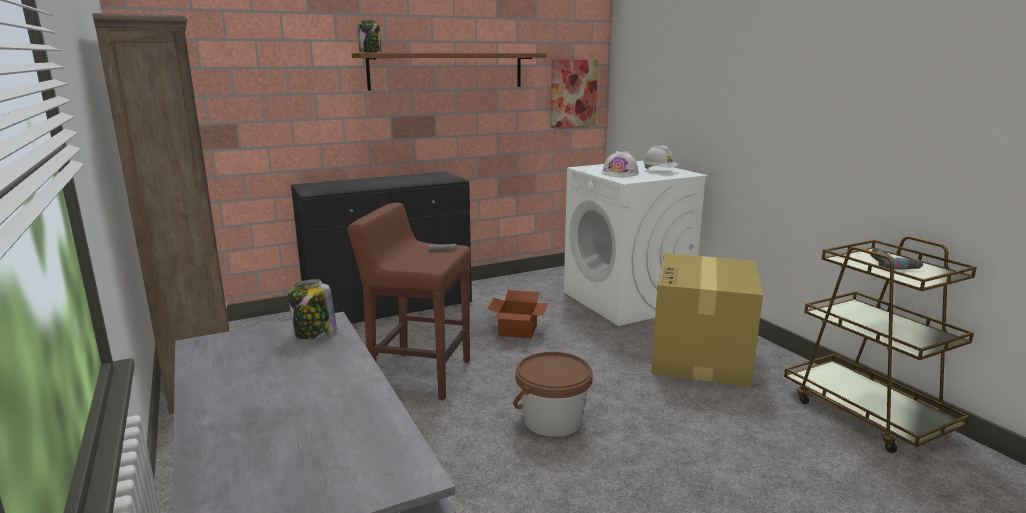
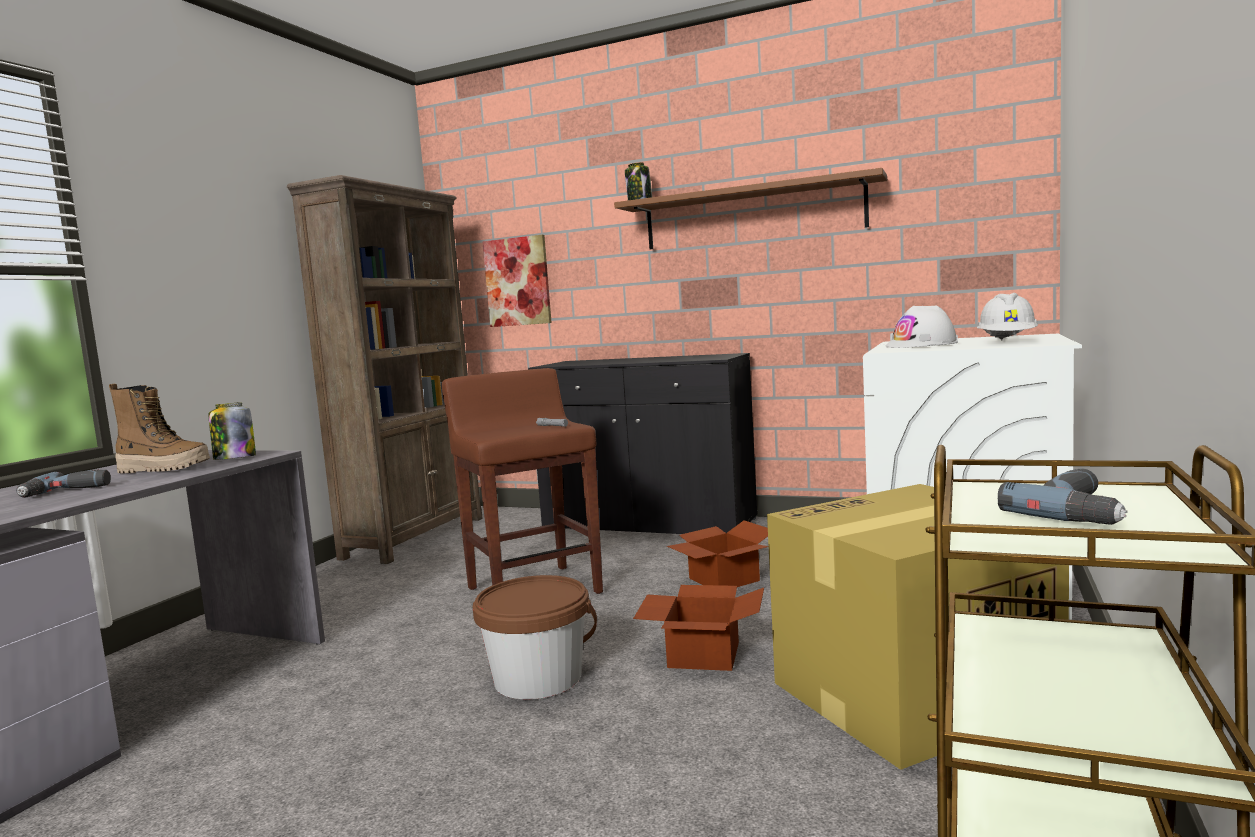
camera: 50 degrees right, 10 degrees down
(290, 360) = (164, 469): none -> boot
(307, 405) = (66, 491): none -> power drill
(573, 93) = (974, 229): picture -> picture (517, 281)
(595, 373) = (701, 654): none -> cardboard box

